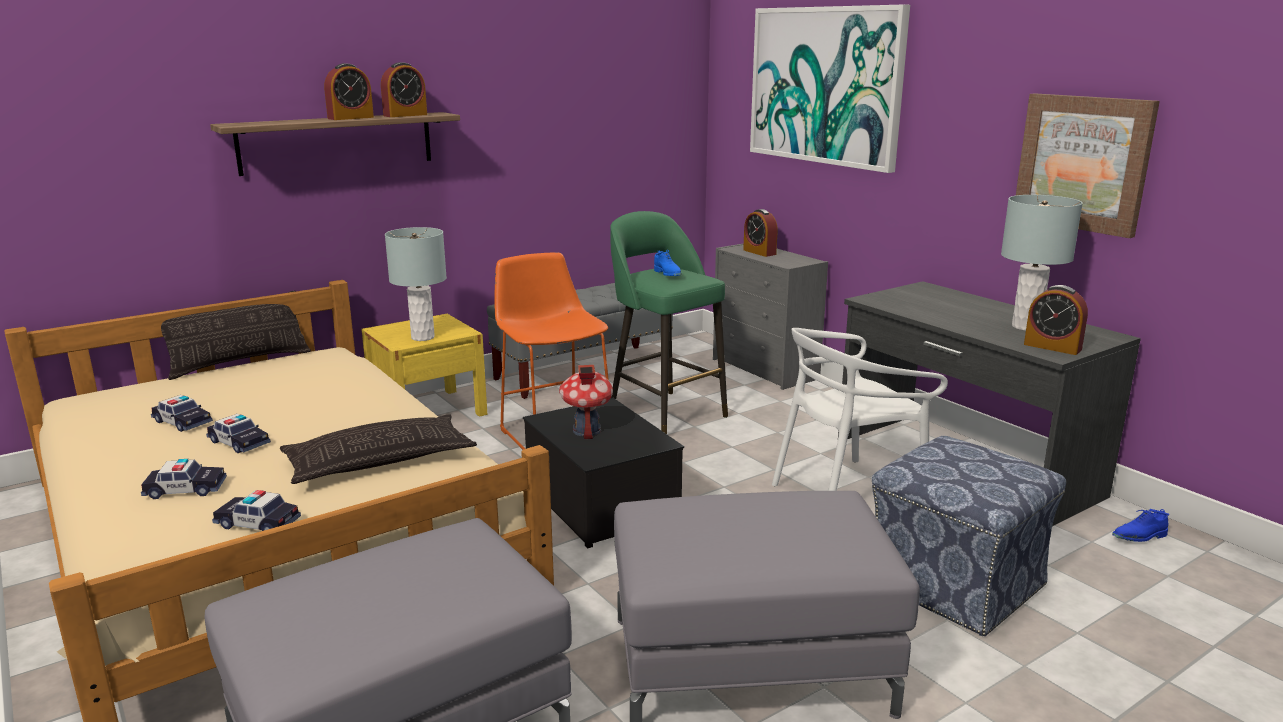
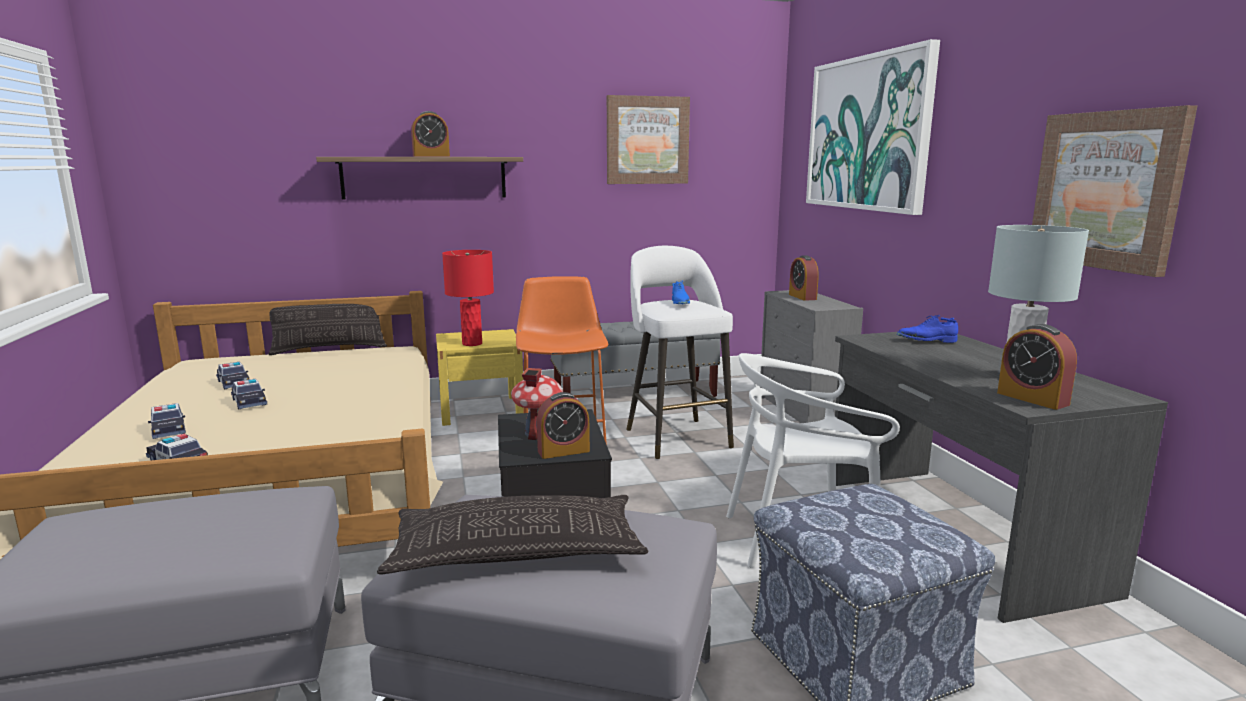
camera: 20 degrees right, 5 degrees down
(185, 489) = (168, 430): toy car -> toy car turned 45 degrees clockwise
(379, 460) = (327, 429): pillow -> pillow (517, 550)
(405, 115) = (478, 156): alarm clock -> alarm clock (563, 451)
(423, 337) = (472, 343): grey table lamp -> red table lamp
(578, 86) = (647, 140): none -> picture
(665, 413) = (676, 437): green stool -> white stool
(1139, 537) = (1144, 655): blue shoe -> blue shoe (926, 341)

